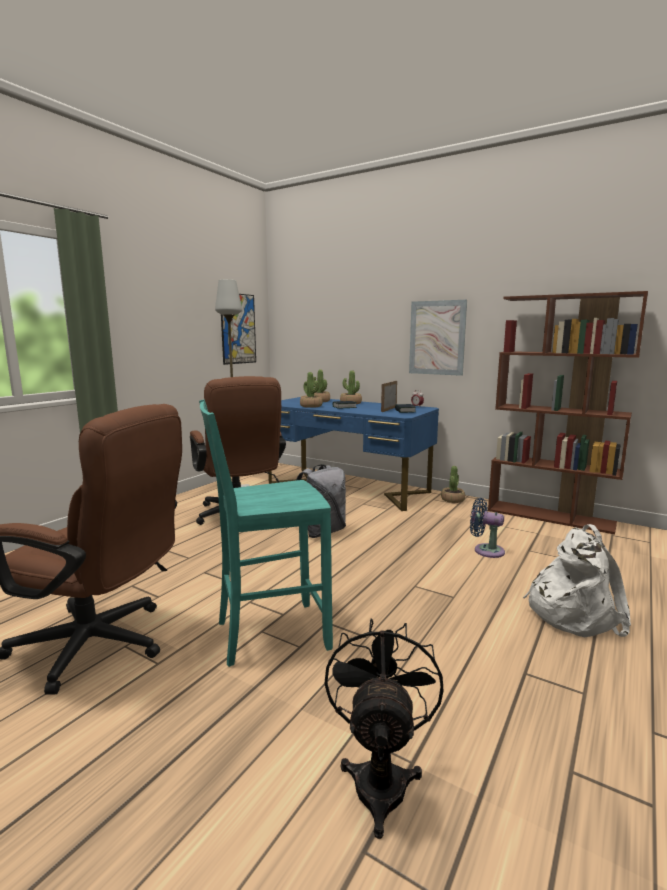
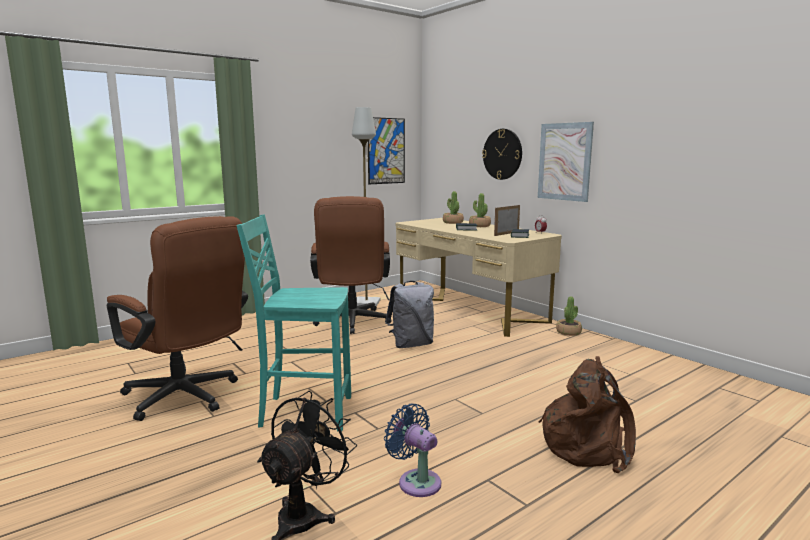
camera: 20 degrees right, 0 degrees up
(311, 406) = (436, 226): potted plant -> none
(347, 487) = (470, 310): blue desk -> beige desk
(367, 331) = (502, 154): none -> wall clock
(485, 550) = (555, 381): blue fan -> blue fan (416, 481)
(550, 516) = (664, 361): brown bookcase -> none
(572, 613) = (587, 446): white backpack -> brown backpack

